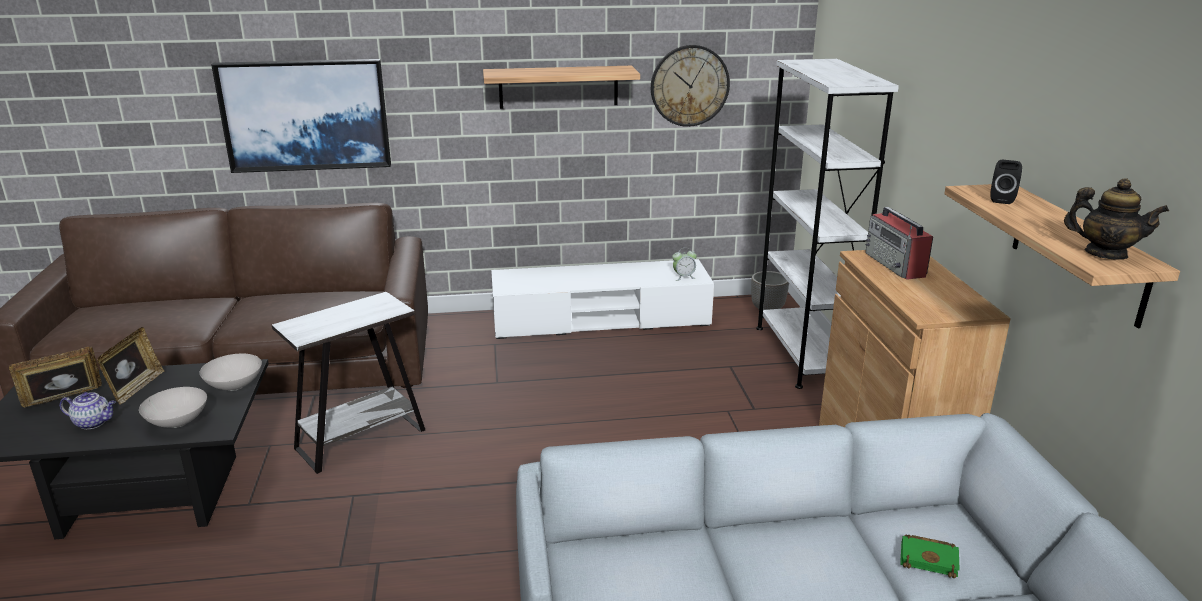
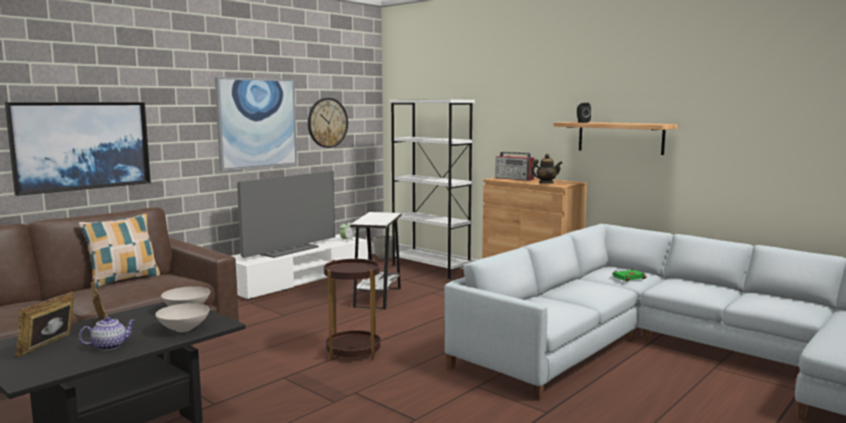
camera: 40 degrees left, 15 degrees down
(320, 292) = (123, 280): none -> pillow
(361, 439) = (239, 358): white side table -> white side table (378, 297)
(474, 487) = (353, 351): none -> brown side table
(558, 87) = (257, 123): shelf -> picture
(583, 277) = (288, 250): none -> television
(1105, 254) = (650, 123): teapot -> teapot (545, 183)

